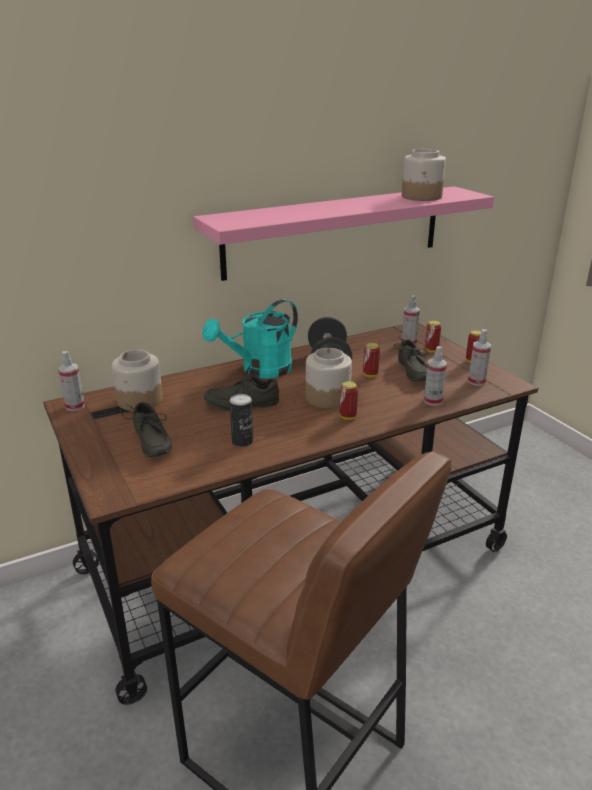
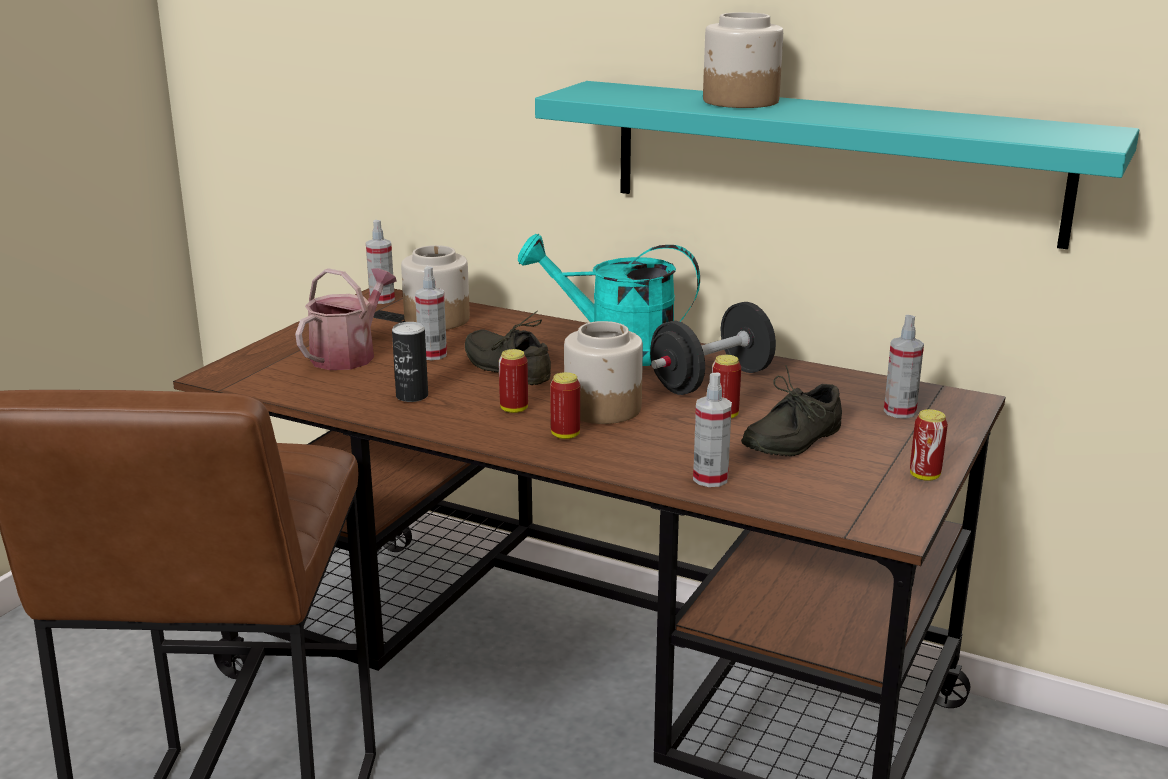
camera: 55 degrees right, 5 degrees down
(149, 443) = (349, 355): grey shoe -> watering can
(335, 231) = (832, 161): pink shelf -> turquoise shelf
(422, 197) = (982, 125): jar -> jar (740, 101)
(431, 350) = (902, 435): can -> can (514, 409)
(476, 381) = (845, 496): spray bottle -> spray bottle (432, 355)

